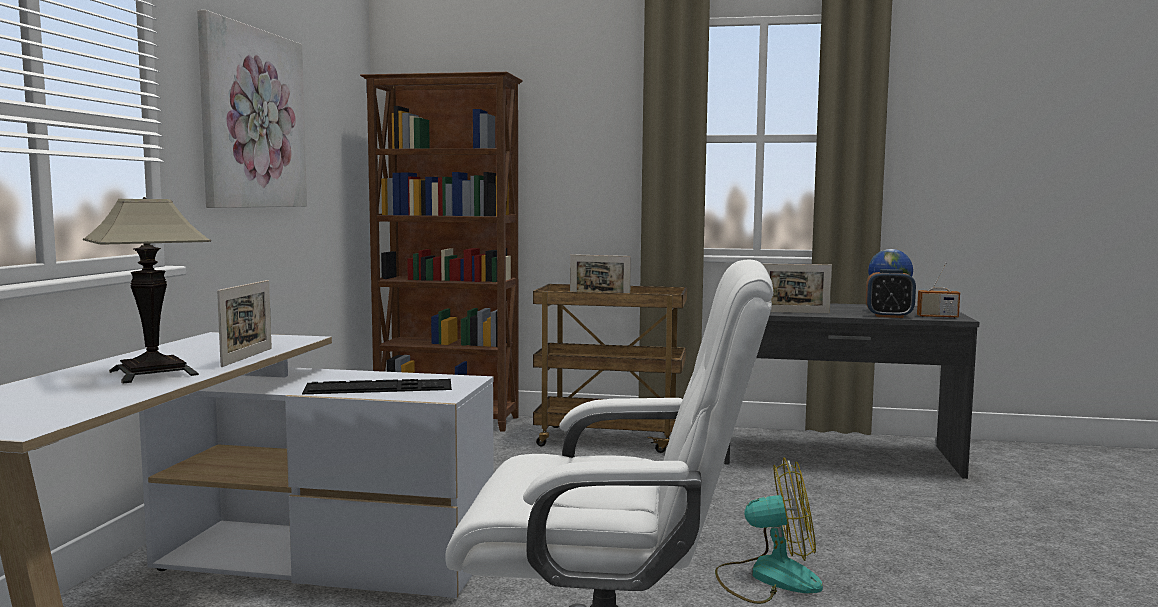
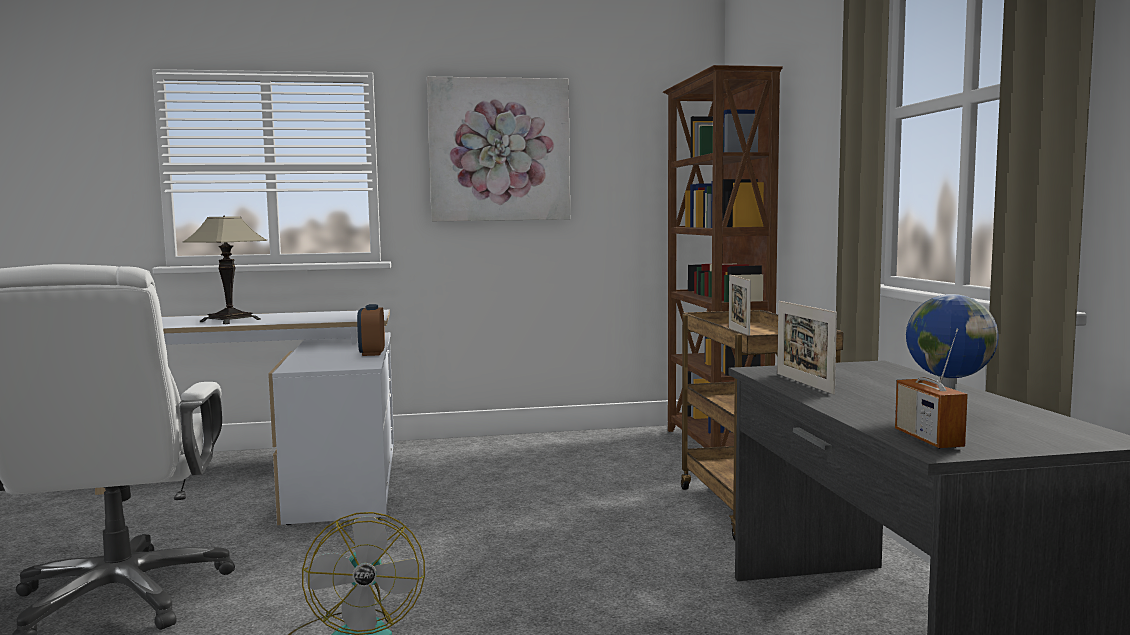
camera: 70 degrees right, 0 degrees up
(247, 357) = (288, 321): picture frame -> none
(379, 388) = (319, 358): keyboard -> none
(889, 316) = (866, 417): alarm clock -> alarm clock (372, 353)

